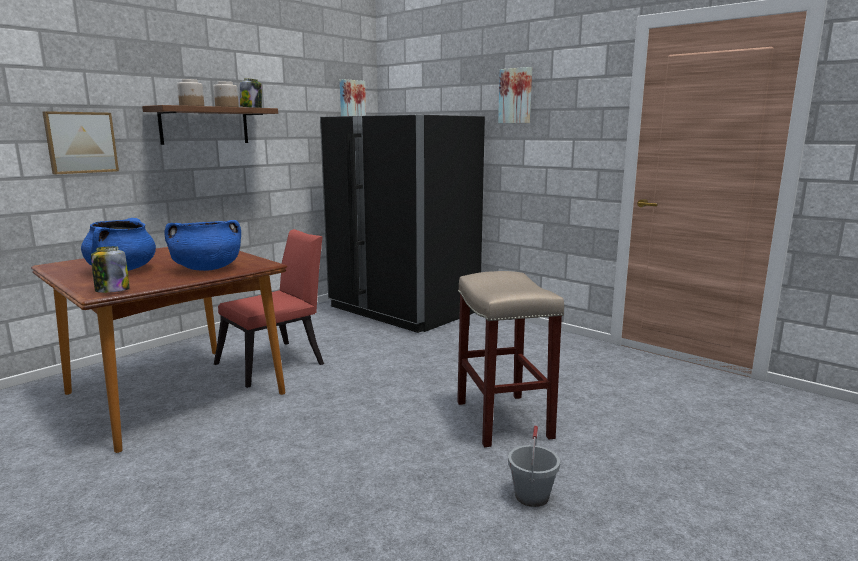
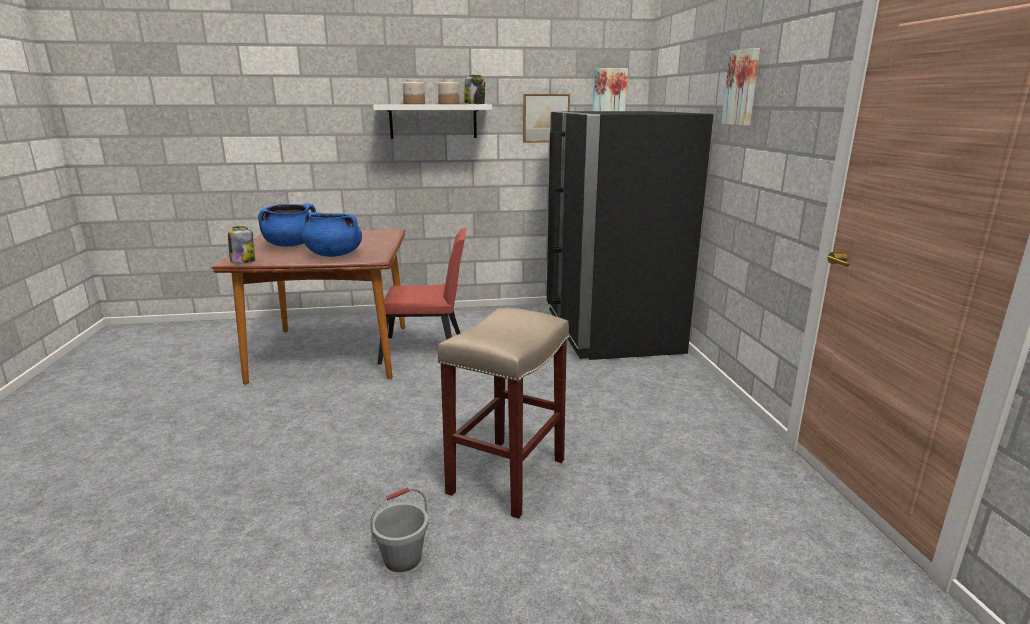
camera: 40 degrees right, 5 degrees up
(81, 142) = (324, 136): picture -> picture (545, 118)
(204, 125) = (433, 121): brown shelf -> white shelf

